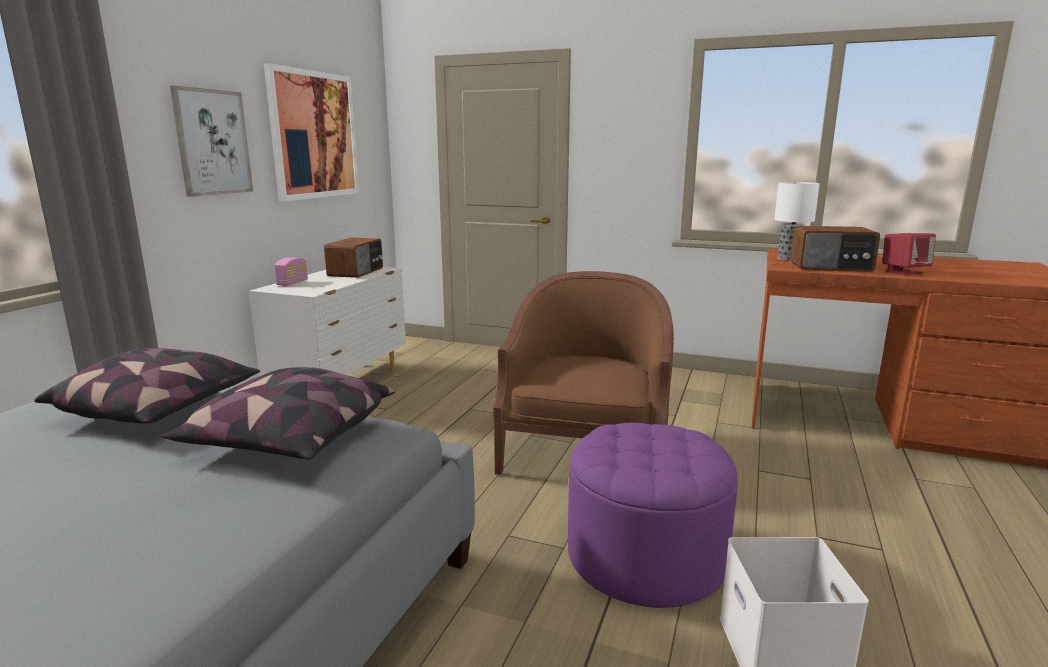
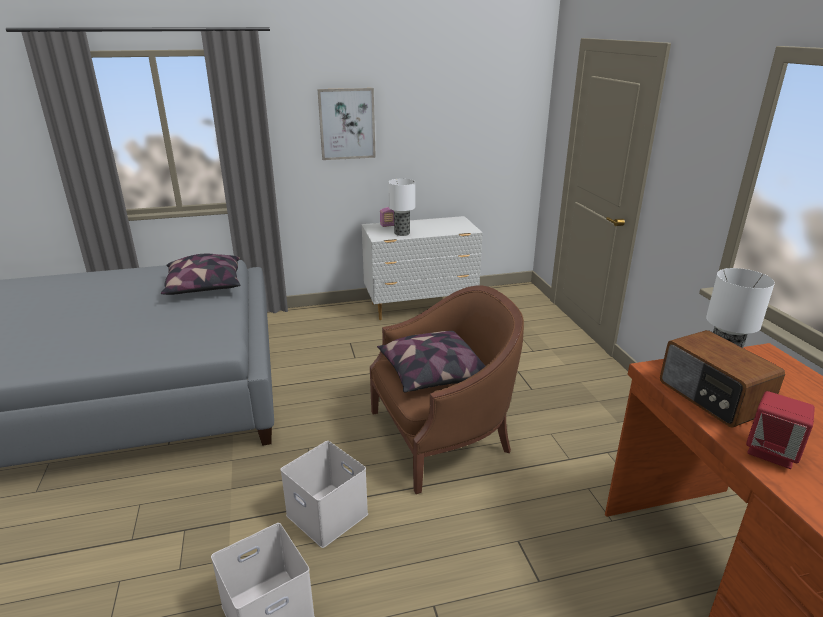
camera: 55 degrees right, 10 degrees up
(290, 440) = (191, 329): pillow -> pillow (431, 374)
(314, 135) = (448, 113): picture -> none
(325, 285) = (401, 233): none -> table lamp
(357, 272) = (448, 227): radio -> none
(645, 556) = (329, 514): purple ottoman -> white storage box

